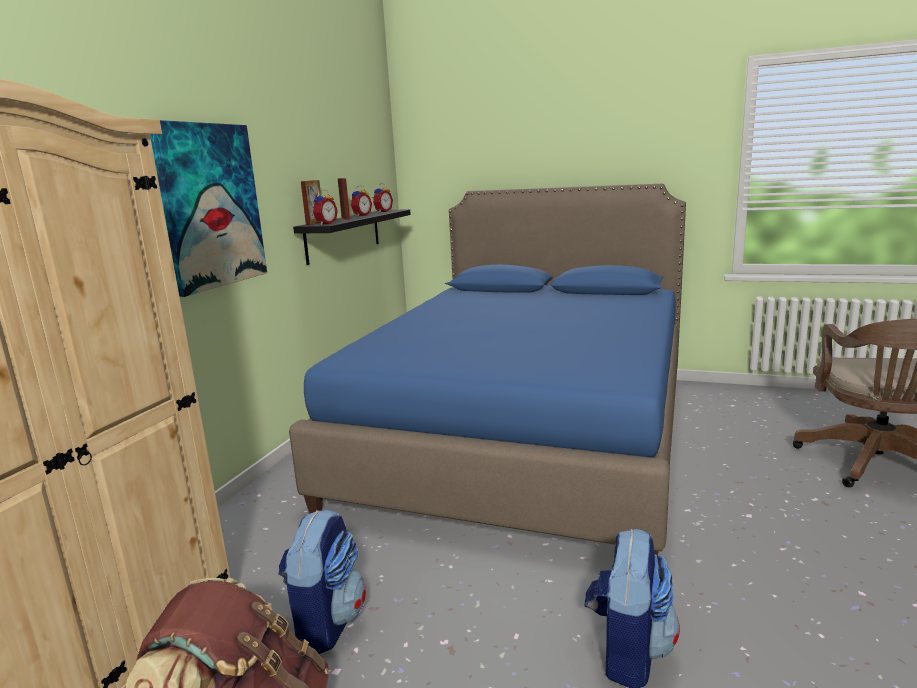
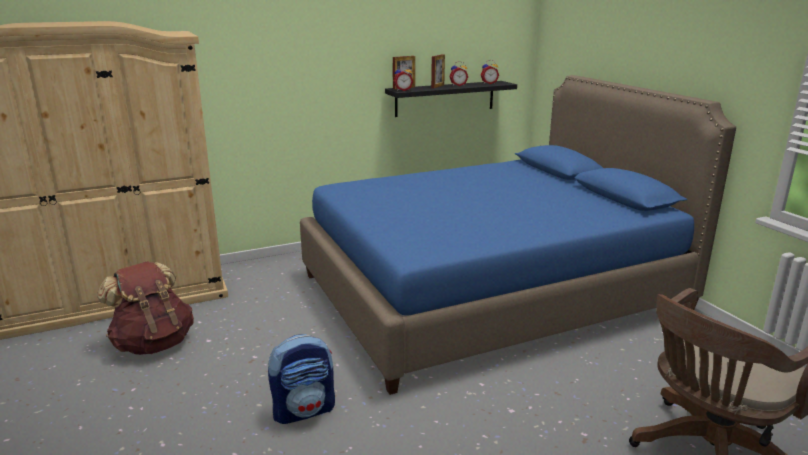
camera: 45 degrees right, 5 degrees up
(211, 206) = (306, 71): picture -> none
(327, 622) = (235, 323): backpack -> none

